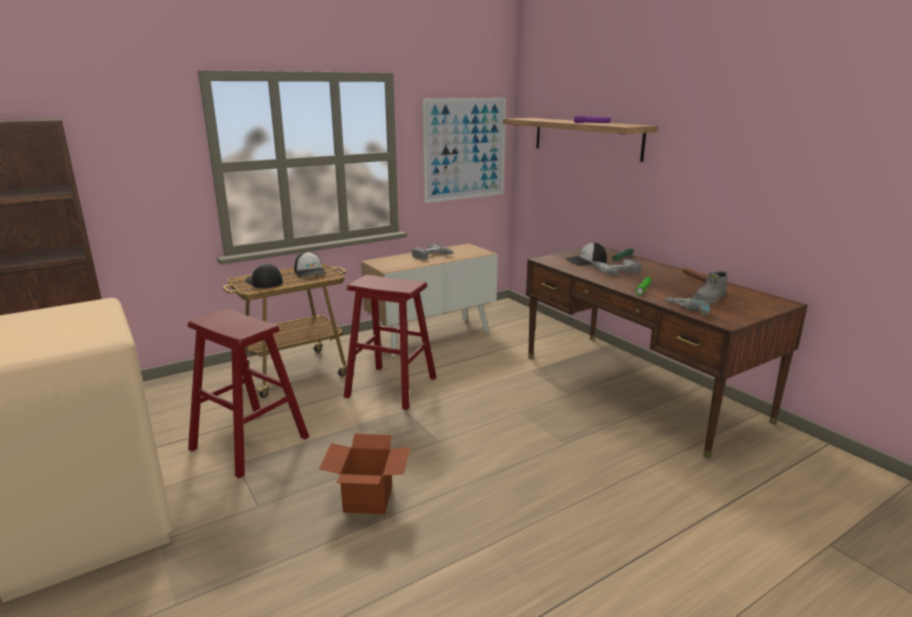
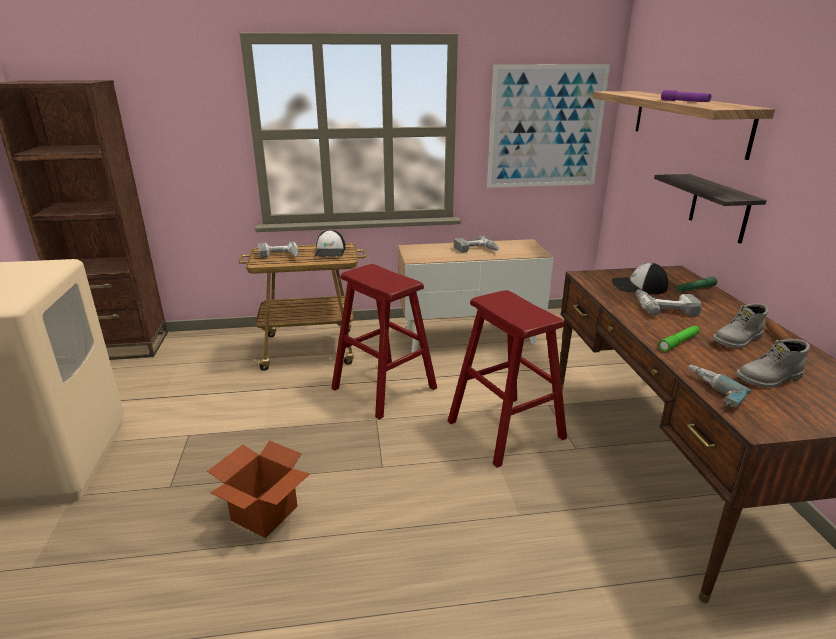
camera: 25 degrees right, 5 degrees up
(249, 443) = (215, 416): red stool -> red stool (505, 429)
(264, 282) = (279, 256): cap -> power drill
(624, 198) = (719, 208): none -> shelf
(675, 282) = (738, 340): none -> grey boot

